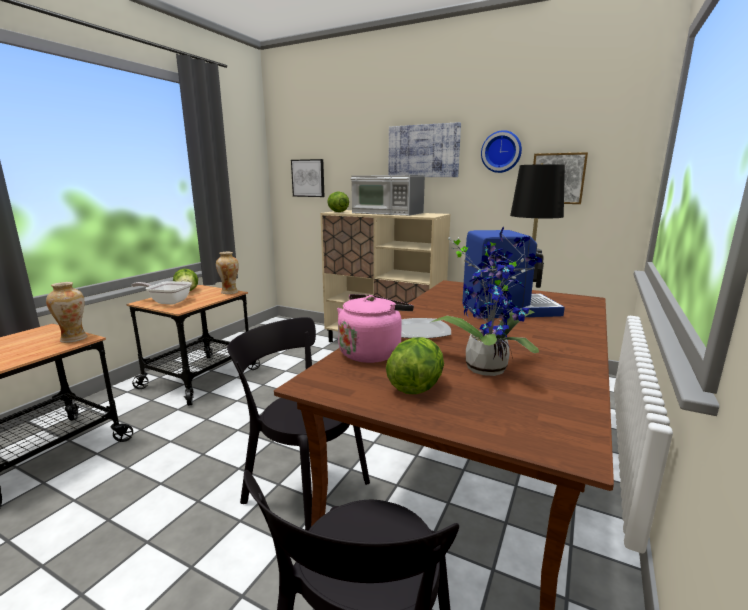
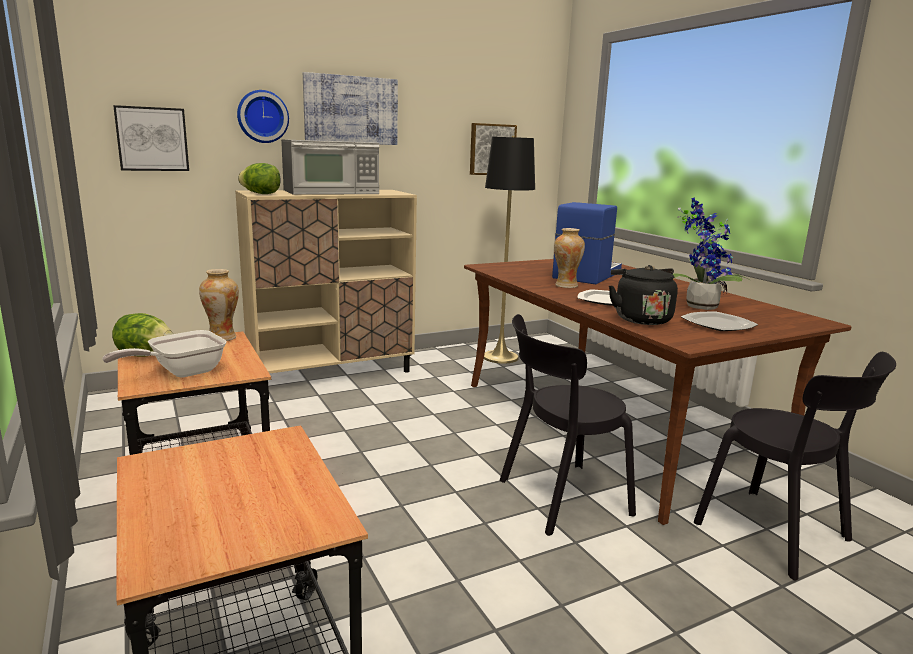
camera: 55 degrees left, 0 degrees up
(73, 339) = (267, 444): vase -> vase (566, 286)
(372, 352) = (640, 319): pink kettle -> black kettle
(416, 387) = (718, 324): lettuce -> plate
(501, 152) = (440, 118): wall clock -> wall clock (262, 116)

